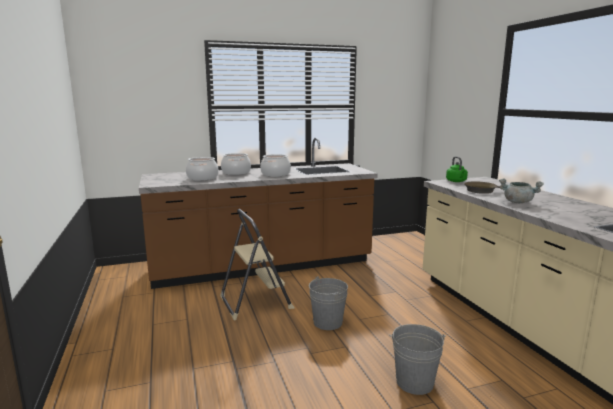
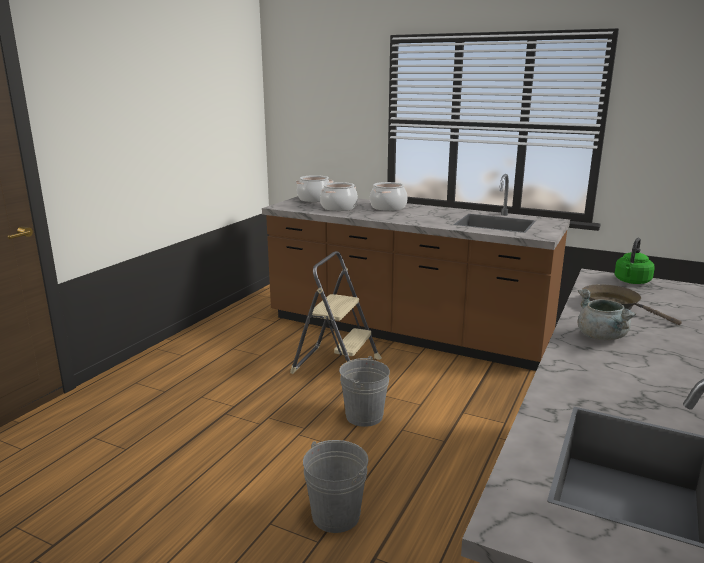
camera: 45 degrees right, 5 degrees up
(275, 174) = (421, 217): cooking pot -> cooking pot (314, 199)

